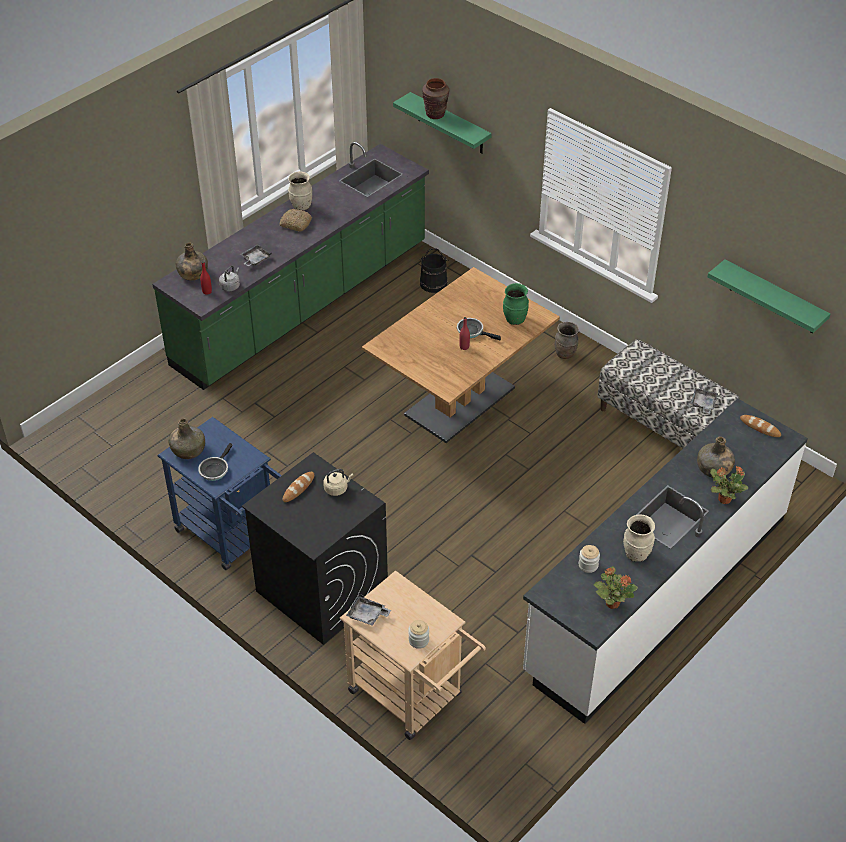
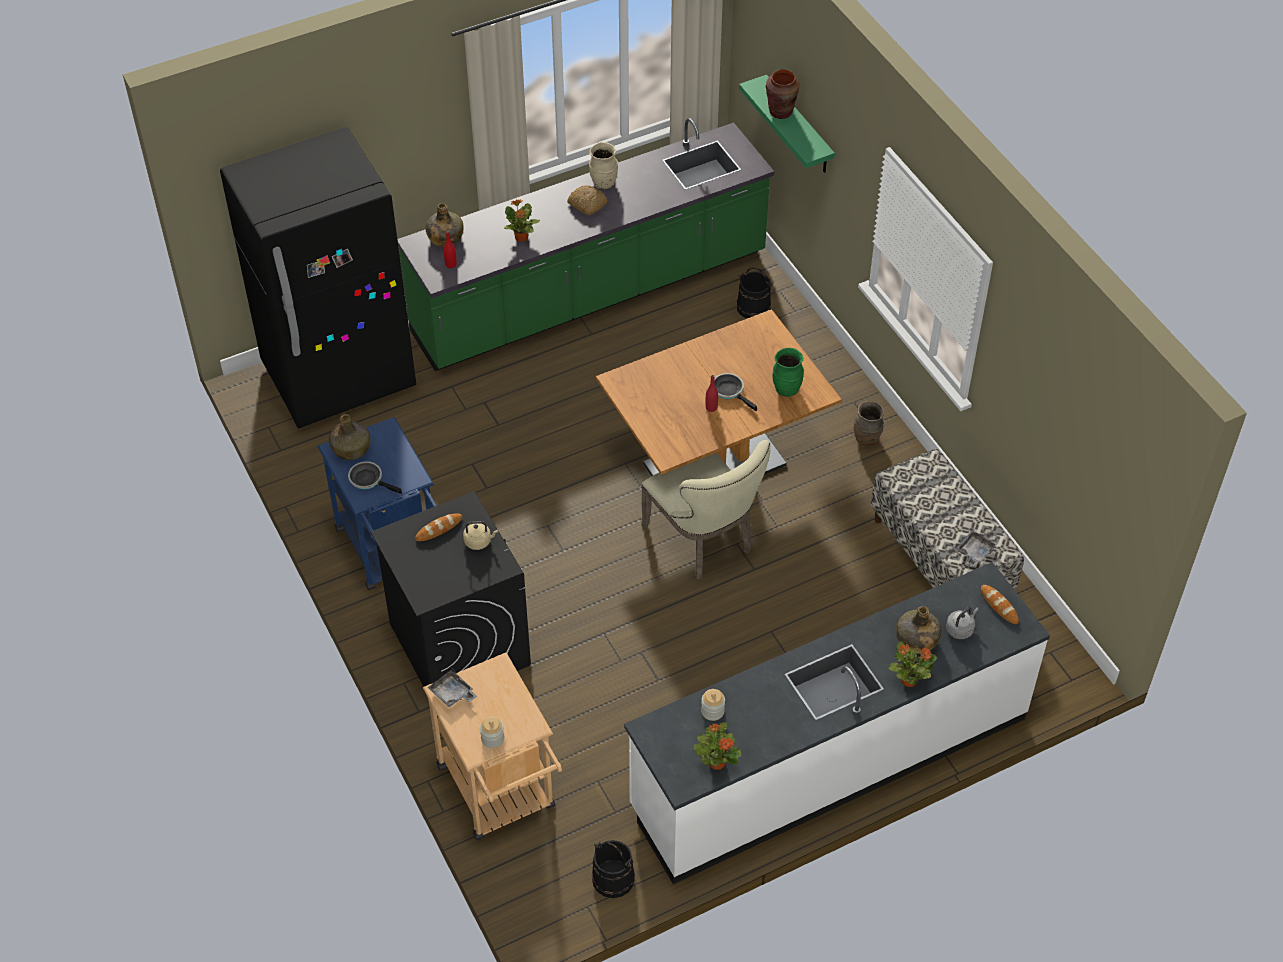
camera: 20 degrees right, 5 degrees up
(125, 414) = (339, 377): none -> black fridge
(215, 470) = (368, 480): frying pan -> frying pan turned 75 degrees clockwise
(230, 286) = (479, 264): grey kettle -> grey kettle (960, 629)
(255, 259) = (521, 238): grey tray -> potted plant
(479, 459) = (704, 541): none -> beige chair
(535, 735) = (613, 879): none -> black bucket
(636, 554) = (773, 714): beige vase -> none
(773, 298) = (1073, 453): green shelf -> none

